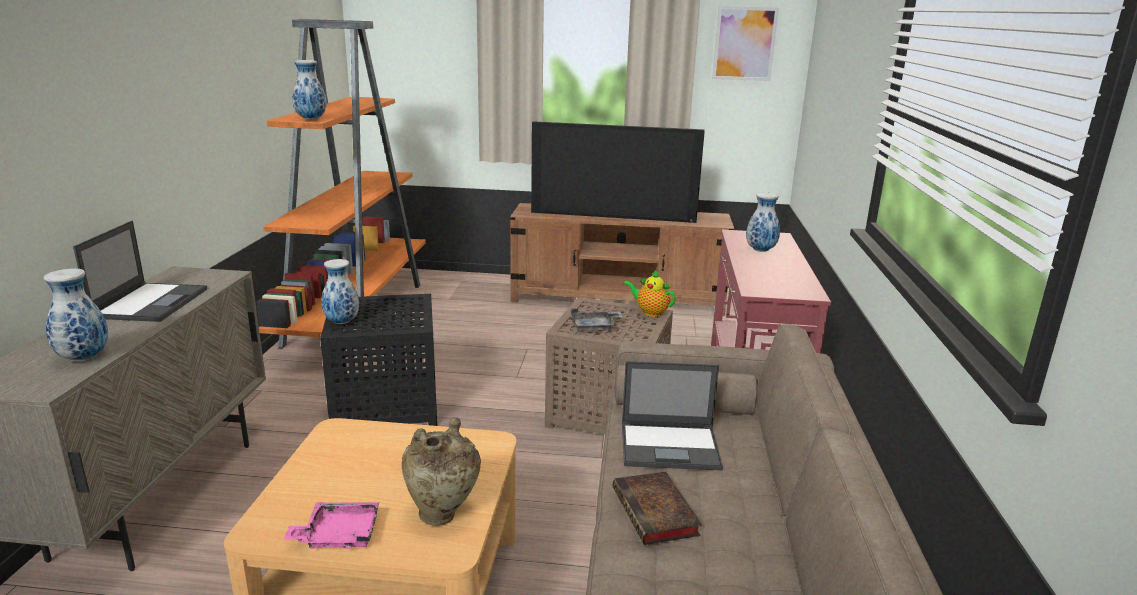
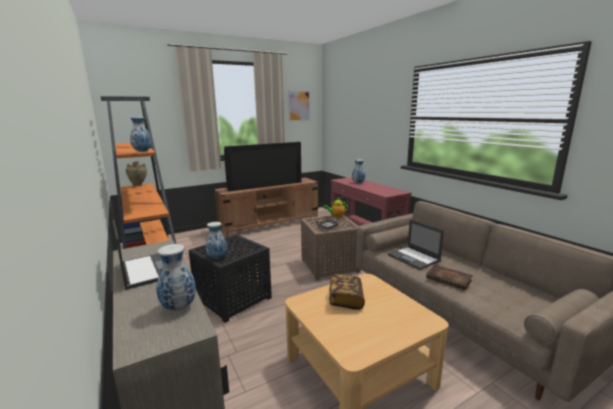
camera: 35 degrees left, 5 degrees down
(338, 535) = (385, 338): pink tray -> none
(397, 457) = (346, 299): none -> book
(443, 514) = (403, 310): beige vase -> beige vase (138, 185)
(671, 446) = (414, 258): laptop -> laptop turned 90 degrees clockwise

